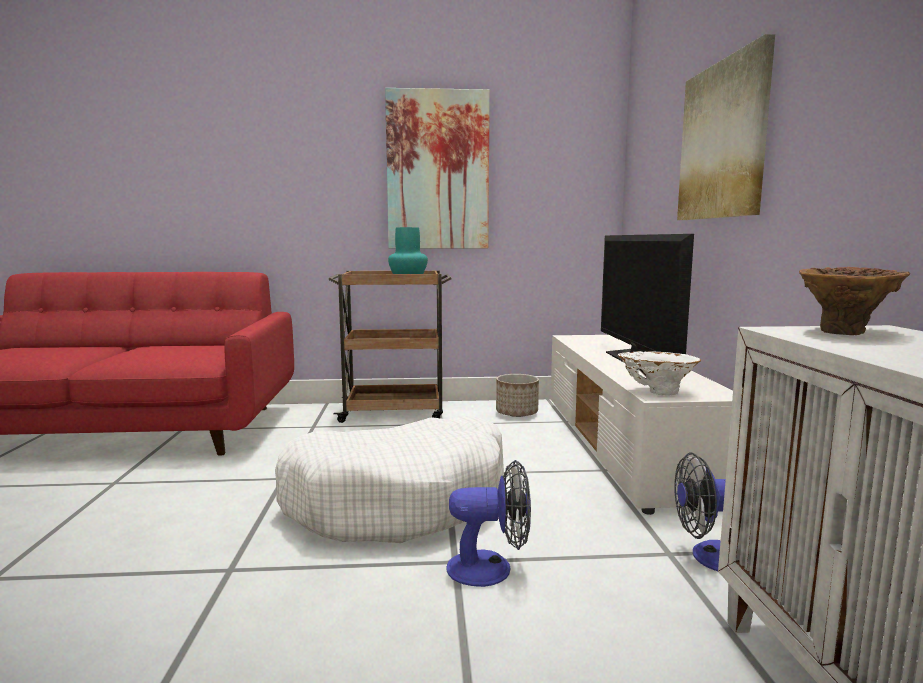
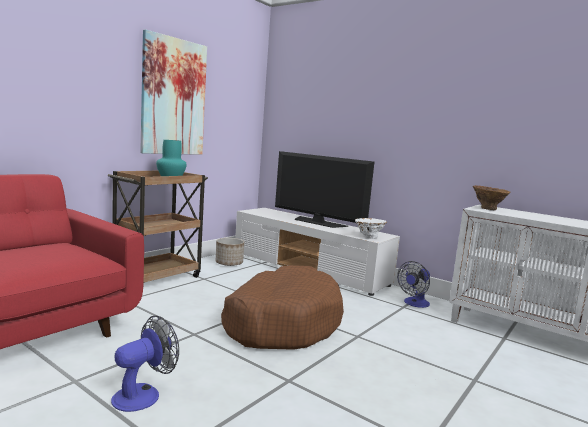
camera: 50 degrees left, 0 degrees up
(399, 501) = (282, 322): white dog bed -> brown dog bed
(491, 568) = (372, 333): fan -> fan (143, 394)
(723, 141) = (370, 116): picture -> none

